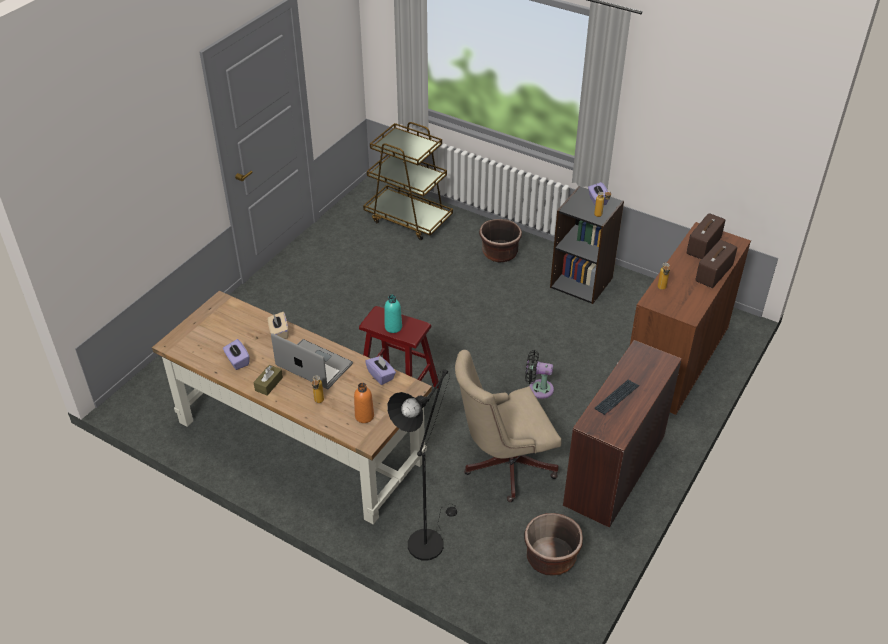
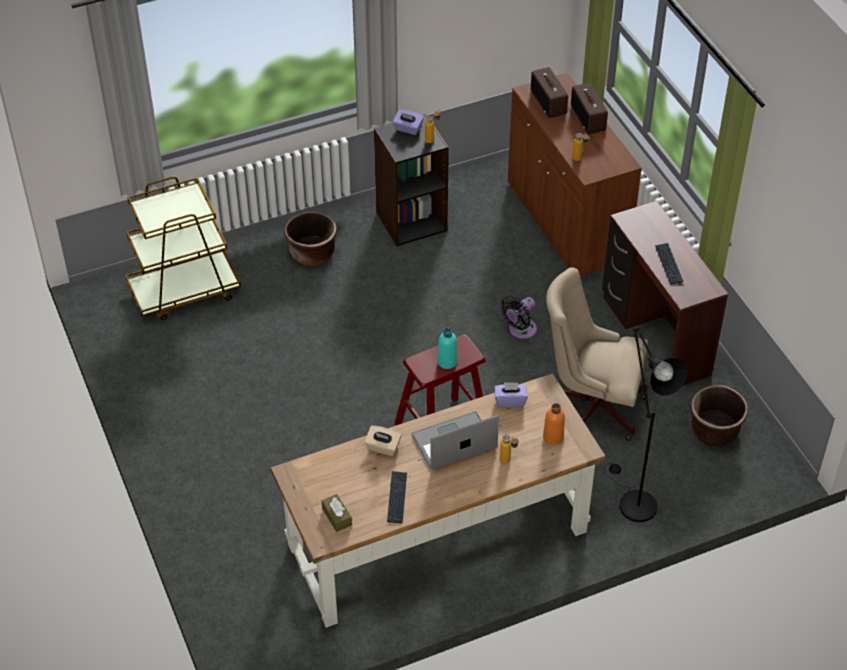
camera: 55 degrees left, 5 degrees up
(237, 361) = (397, 497): purple tissue box -> keyboard
(269, 384) = (451, 487): brown tissue box -> brown tissue box (337, 517)
(503, 465) = (591, 405): beige office chair -> beige office chair turned 90 degrees clockwise

